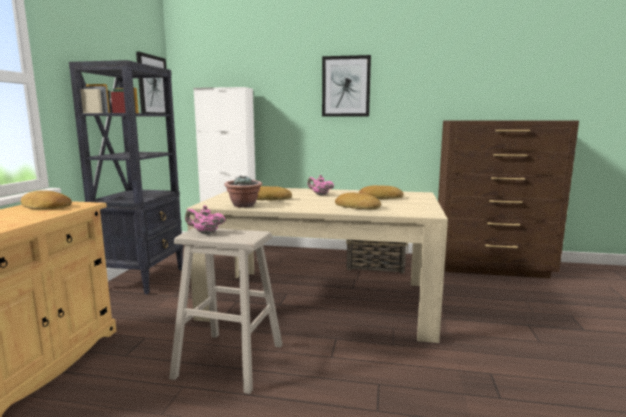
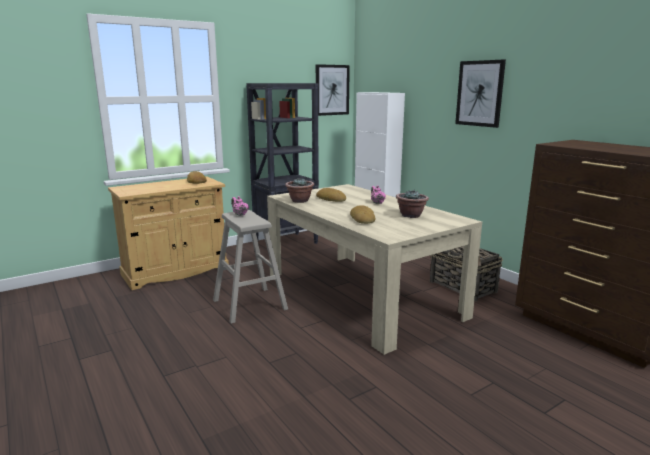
camera: 45 degrees right, 5 degrees up
(380, 197) = (411, 215): bread -> potted plant

